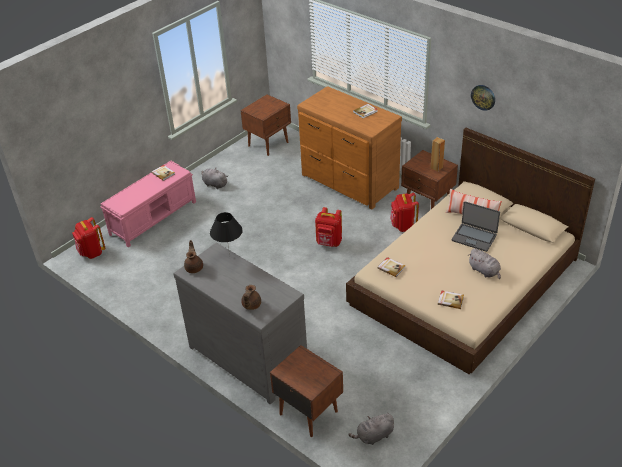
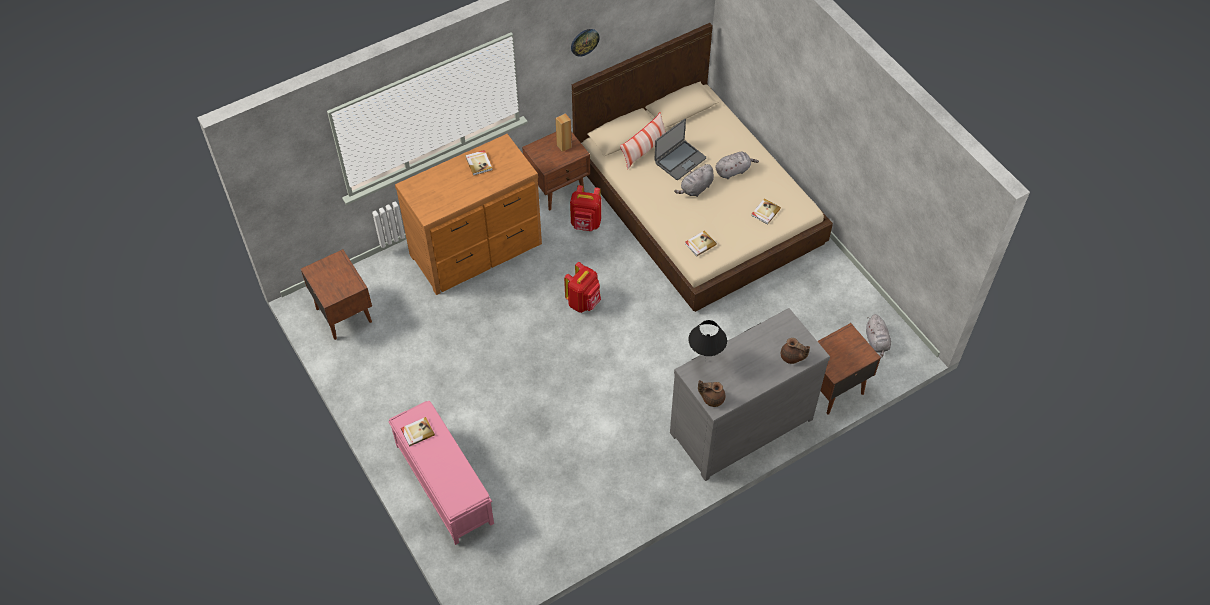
camera: 75 degrees left, 15 degrees up
(92, 252) = (485, 570): red backpack -> none
(214, 184) = (404, 397): grey plush toy -> grey plush toy (696, 188)

